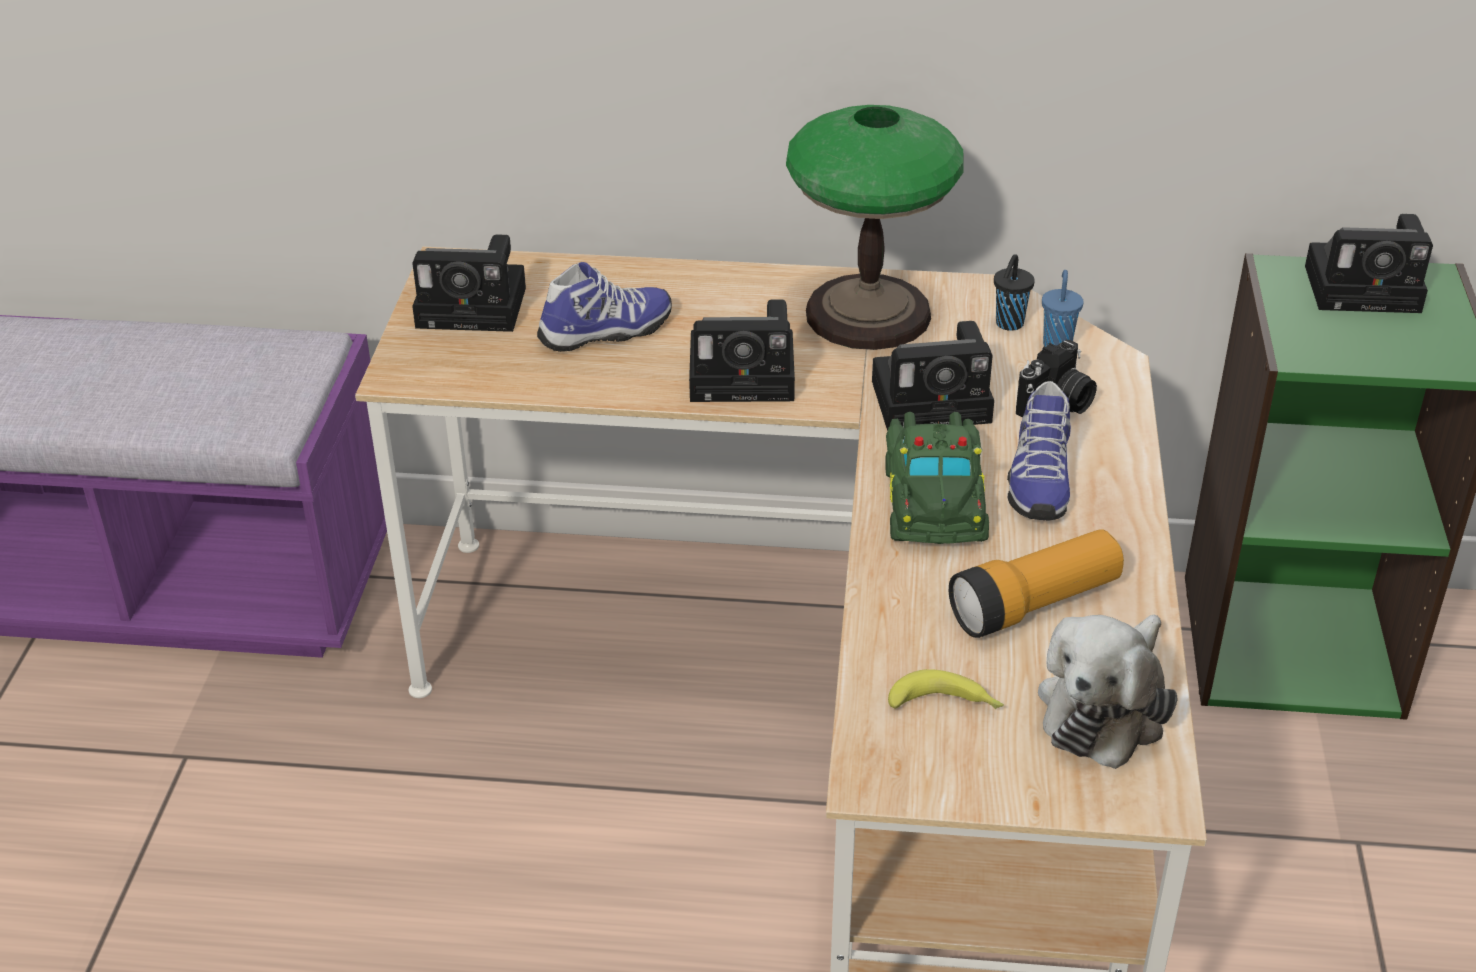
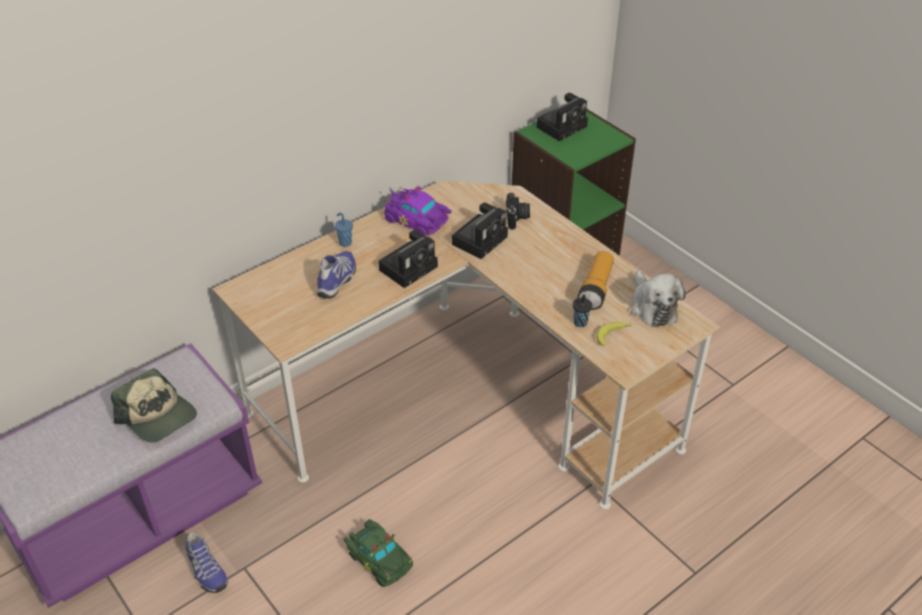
camera: 45 degrees left, 5 degrees up
(175, 398) = (158, 416): none -> cap
(477, 307) = (274, 299): camera -> none
(867, 315) = (417, 221): table lamp -> purple toy car
(936, 498) = (525, 272): green toy car -> green toy car (379, 557)
(1008, 324) = (466, 198): black cup -> black cup (580, 323)
(1037, 480) = (545, 248): shoe -> shoe (205, 570)
(1057, 344) = (490, 197): blue cup -> blue cup (345, 242)

